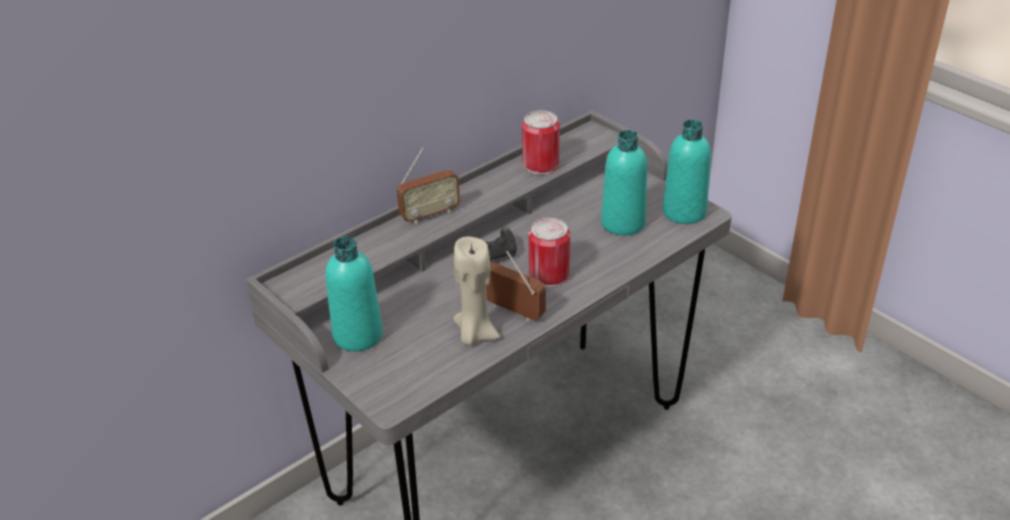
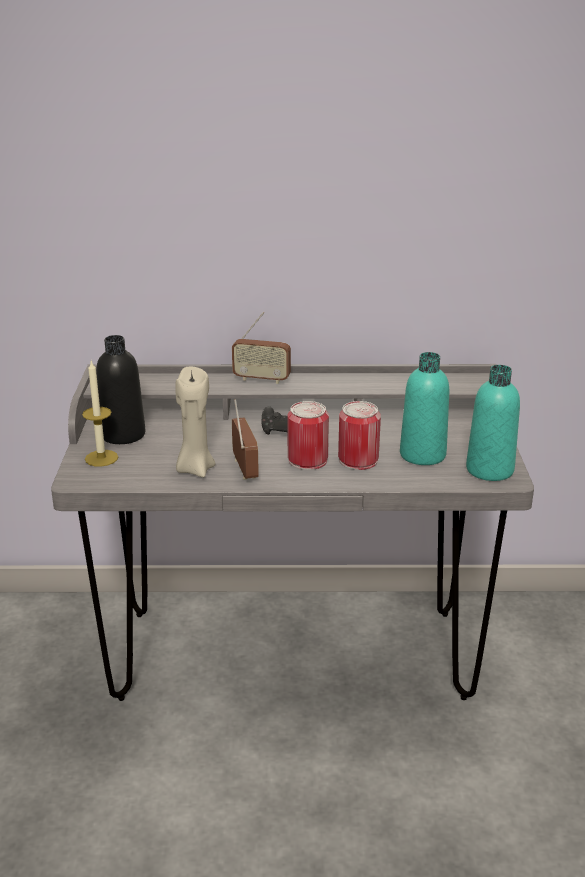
camera: 40 degrees right, 10 degrees down
(358, 335) = (123, 435): turquoise bottle -> black bottle
(377, 370) = (101, 458): none -> candle
(540, 164) = (395, 382): can -> can (358, 460)

